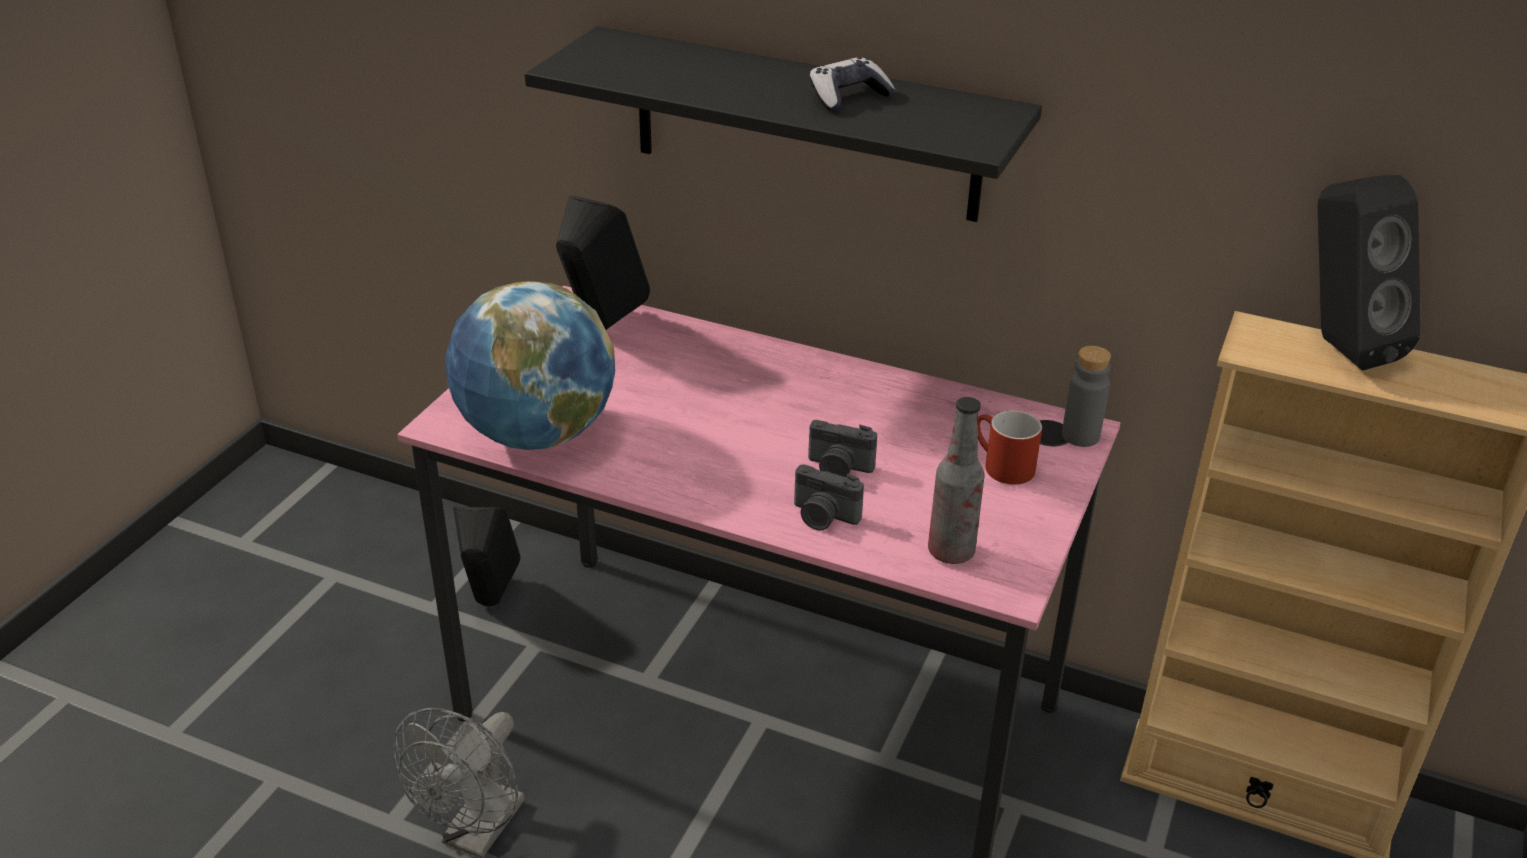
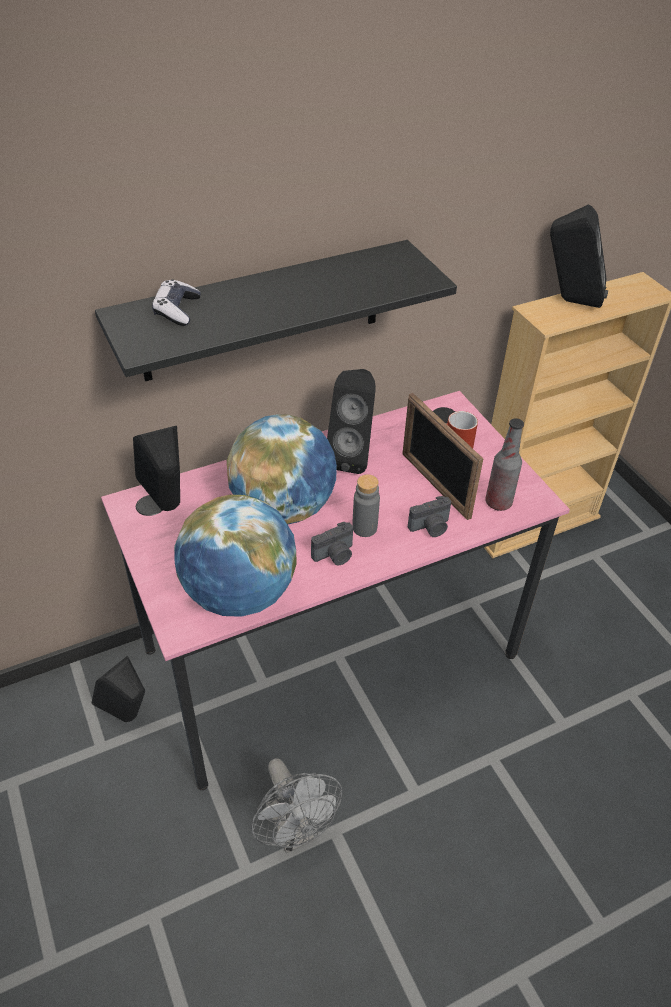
camera: 50 degrees left, 10 degrees up
(702, 397) = (283, 508): none -> globe
(838, 468) = (398, 498): camera -> camera (335, 555)
(848, 97) = (323, 283): game controller -> game controller (177, 310)
(860, 401) = (352, 456): none -> black speaker
(904, 485) = (435, 485): none -> picture frame
(1080, 436) = (458, 408): grey bottle -> grey bottle (364, 528)

